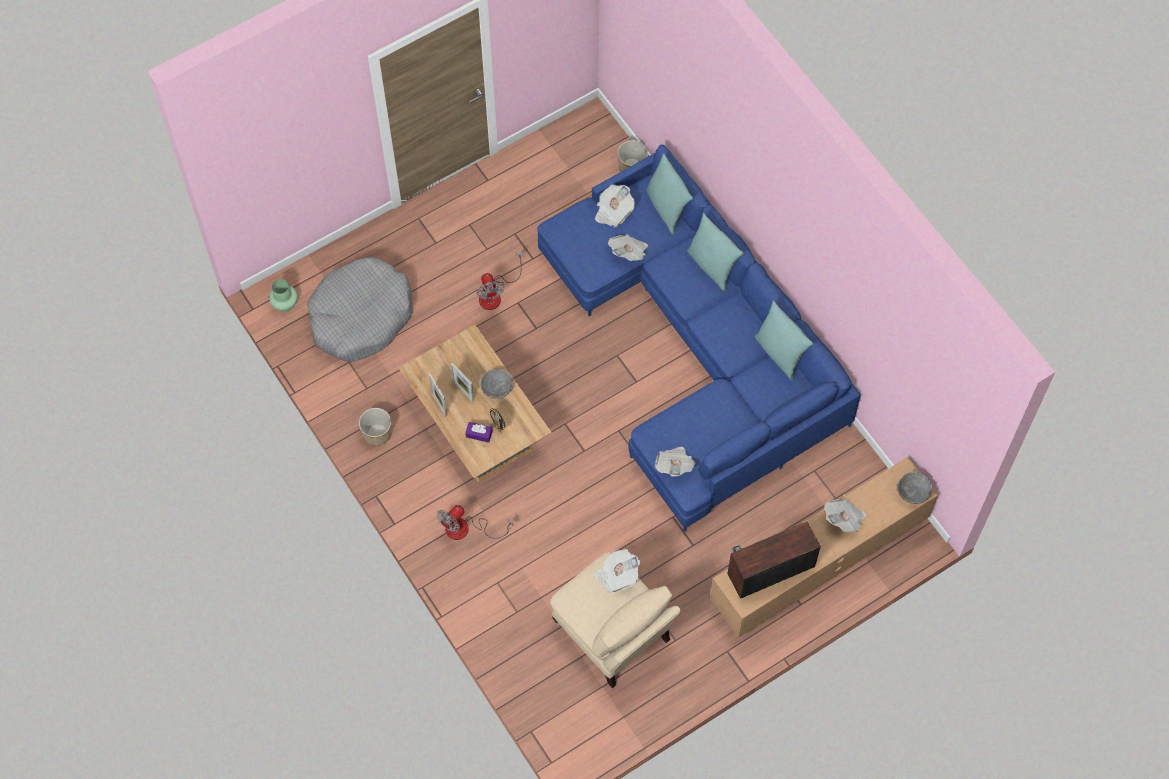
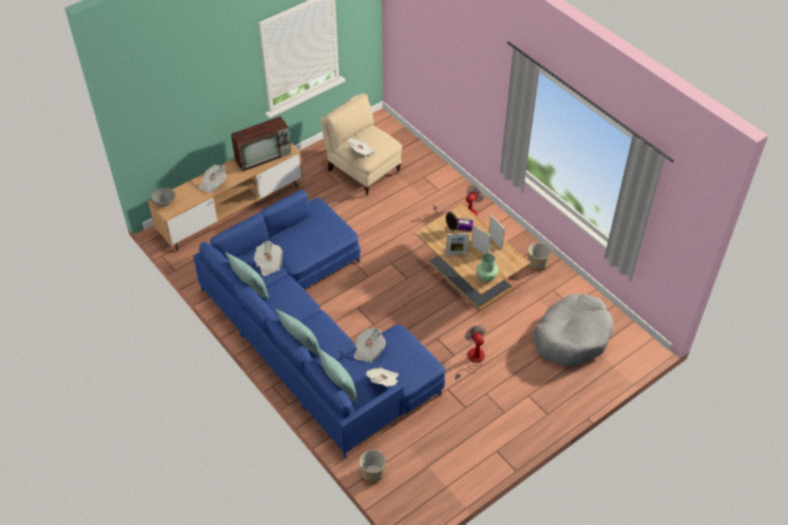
camera: 175 degrees right, 15 degrees down
(284, 304) = (632, 341): green vase -> green vase (487, 277)
(497, 388) = (456, 254): grey bowl -> picture frame
(674, 465) = (326, 217): newspaper -> newspaper (268, 264)

